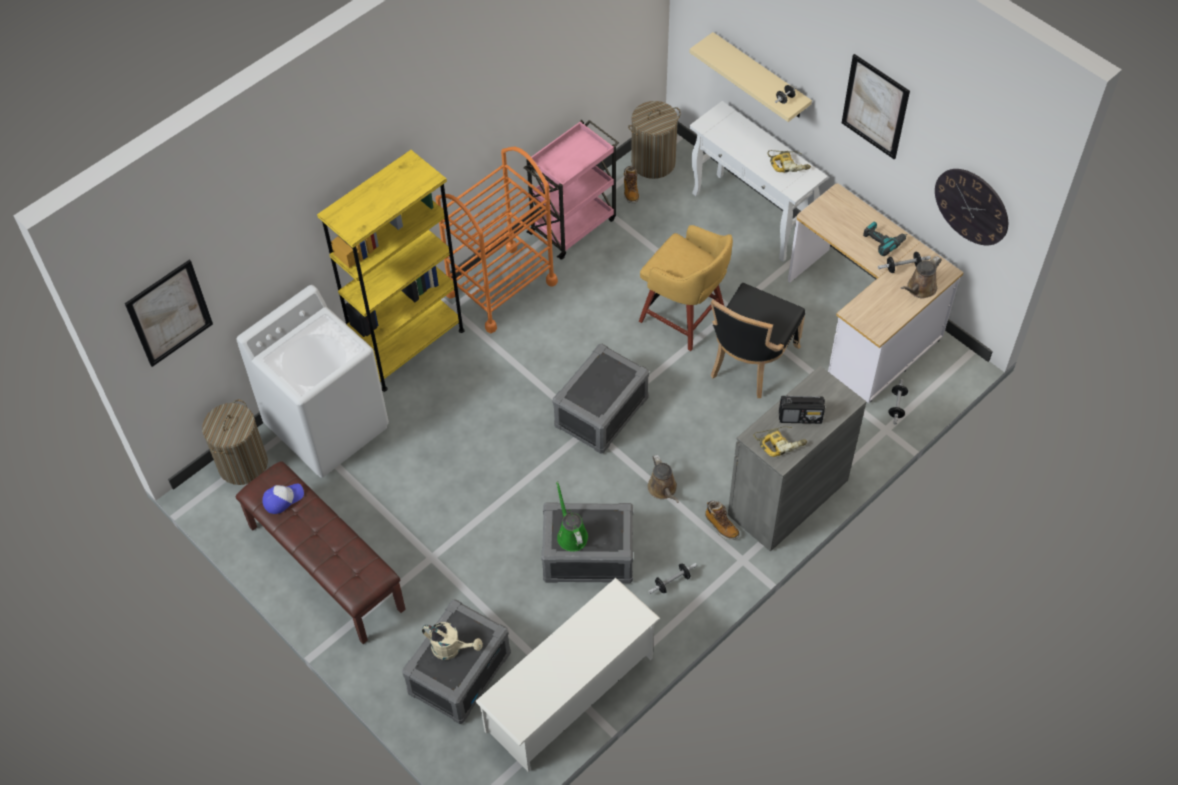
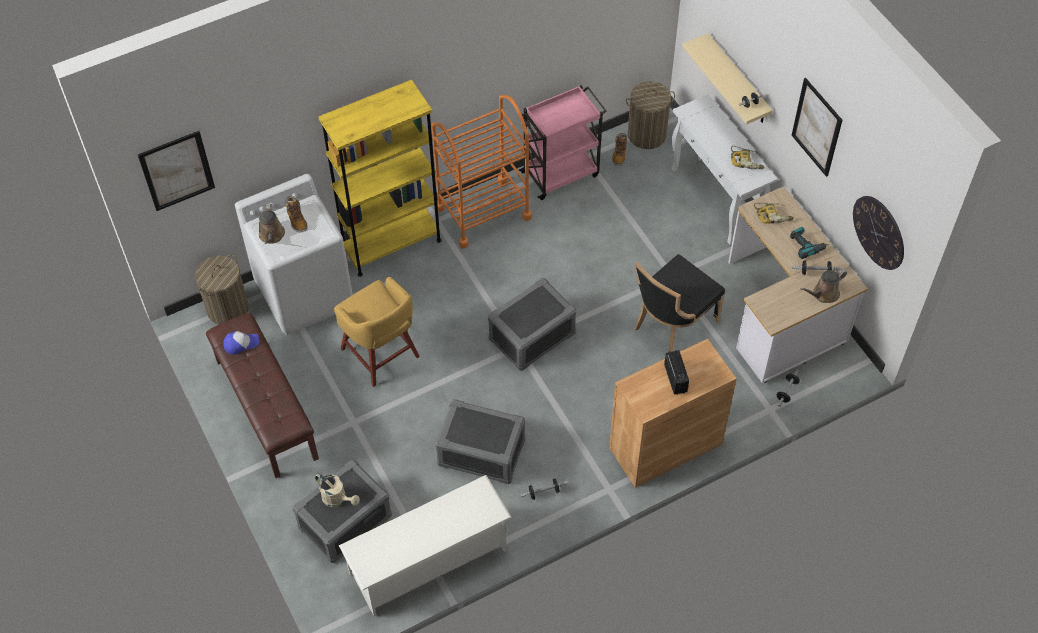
camera: 15 degrees right, 0 degrees up
(571, 534) = (465, 430): green watering can -> none
(663, 489) = (562, 413): brown watering can -> brown watering can (271, 236)
(684, 317) = (628, 273): yellow stool -> yellow stool (381, 355)
(721, 526) = (600, 456): boot -> boot (297, 220)
(780, 442) = (650, 395): power drill -> power drill (773, 215)
(788, 497) = (665, 446): grey cabinet -> brown cabinet
(800, 417) = (675, 378): radio -> radio turned 120 degrees counterclockwise

